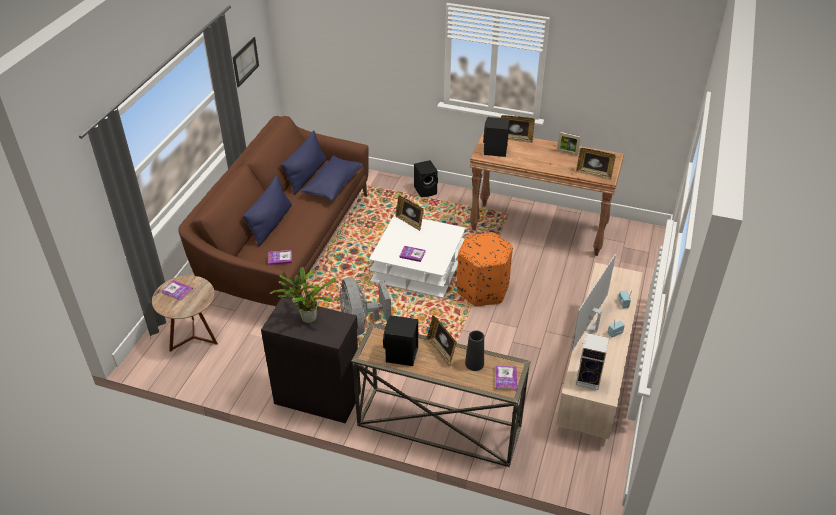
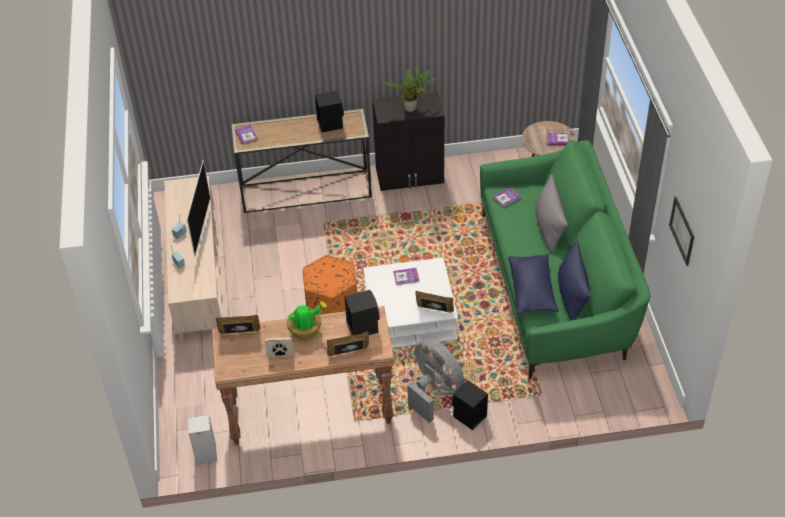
camera: 155 degrees right, 5 degrees up
(271, 224) = (549, 226): blue pillow -> grey pillow
(287, 245) = (554, 286): brown sofa -> green sofa
(361, 323) = (421, 240): grey fan -> grey fan (434, 391)
(441, 351) = (302, 136): picture frame -> none
(474, 363) = (274, 137): black vase -> none
(539, 160) = (306, 331): none -> potted plant
(589, 379) = (190, 191): speaker -> speaker (205, 454)

